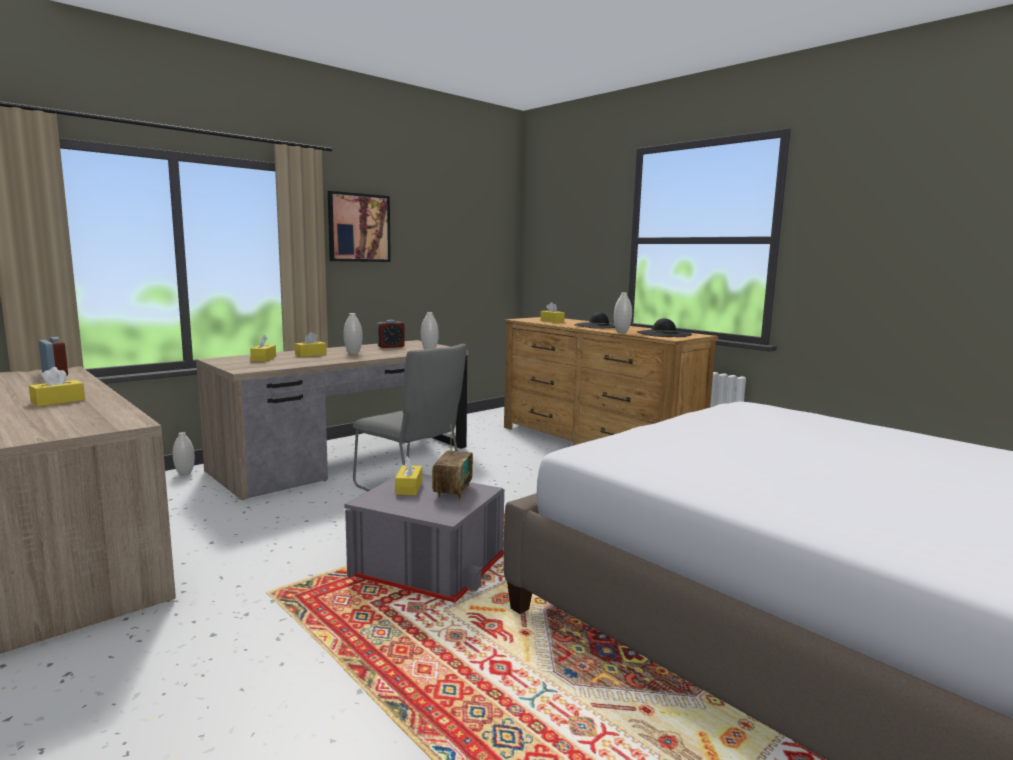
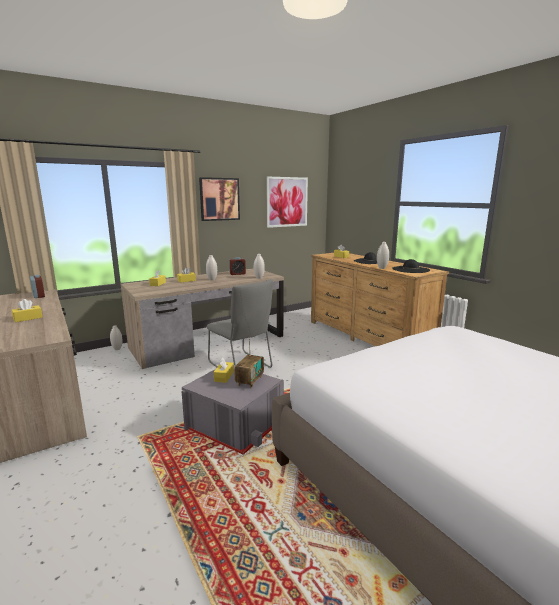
camera: 10 degrees right, 5 degrees up
(462, 238) = (287, 202): none -> picture

